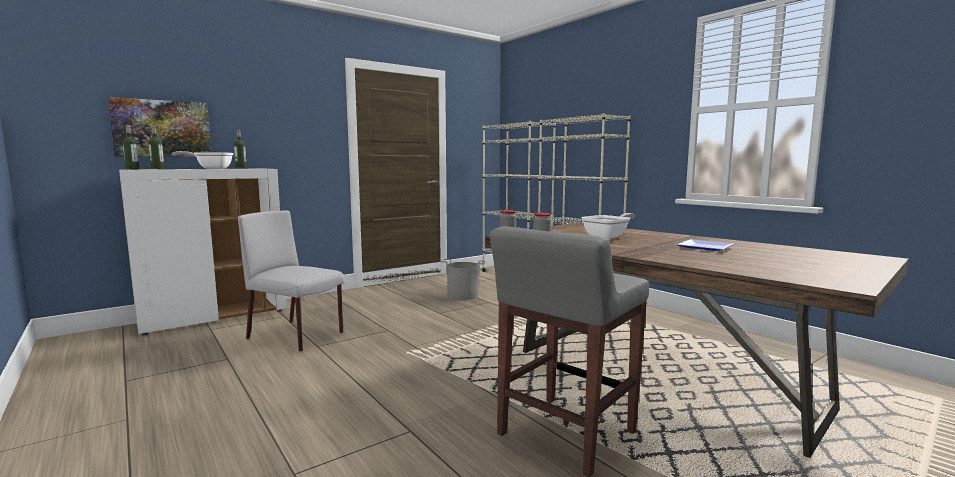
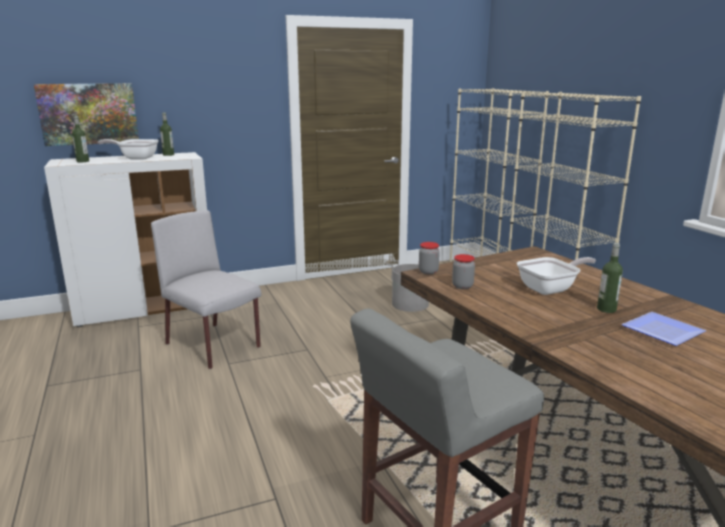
camera: 15 degrees right, 10 degrees up
(132, 169) = (59, 162): bottle -> bottle (606, 309)

